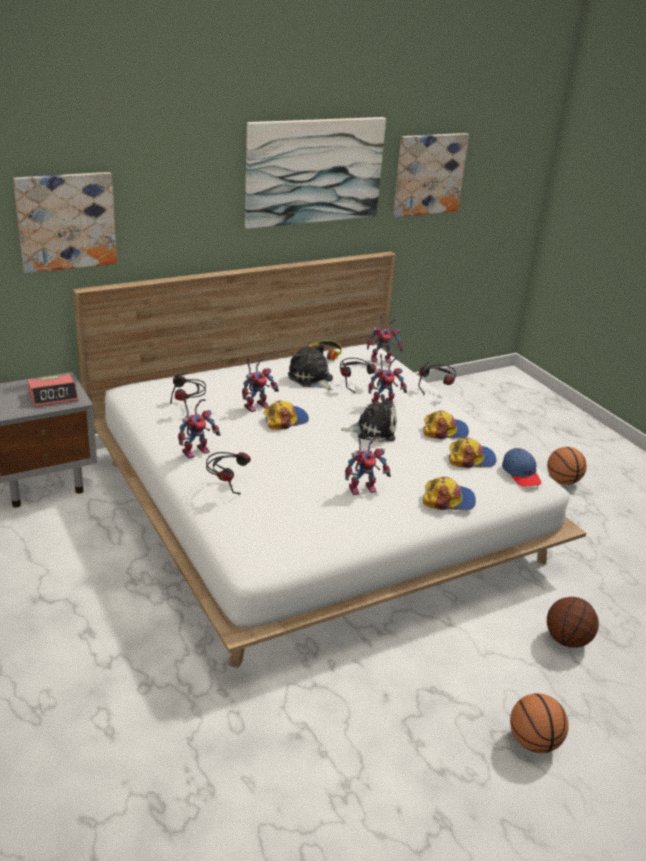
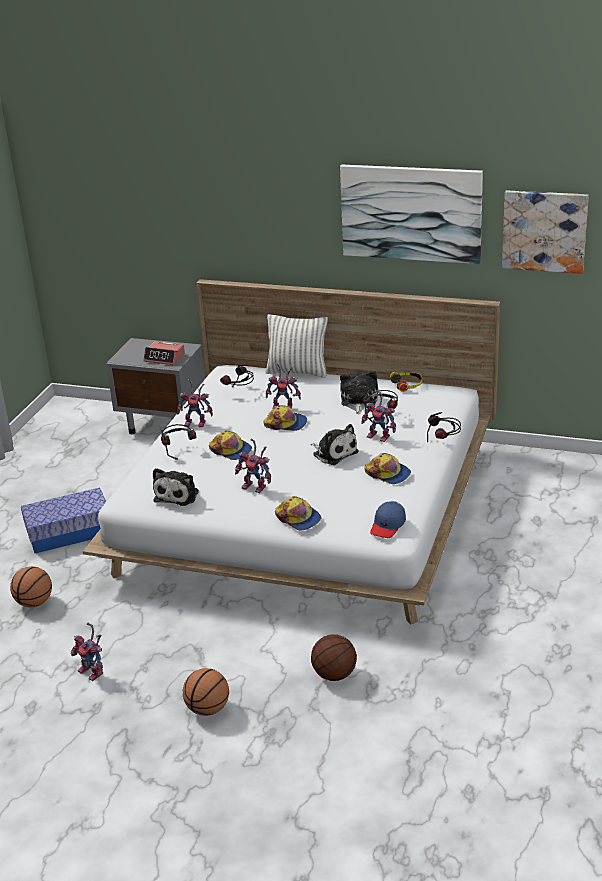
camera: 50 degrees right, 0 degrees up
(66, 221) = (196, 226): picture -> none
(107, 646) = (69, 533): none -> storage box
(209, 371) = (298, 372): none -> pillow
(304, 528) = (178, 495): none -> plush toy
(382, 359) = (447, 403): toy robot -> toy robot (94, 672)
(471, 458) = (369, 500): cap -> cap (231, 450)
(563, 481) = (545, 577): basketball -> basketball (34, 603)

